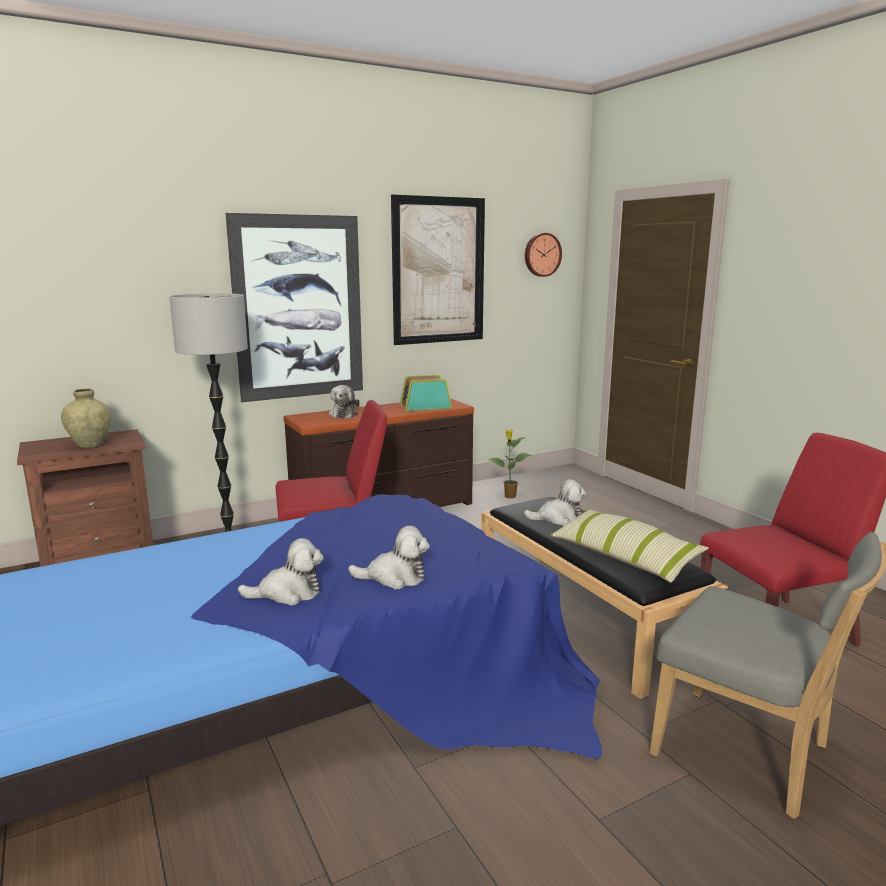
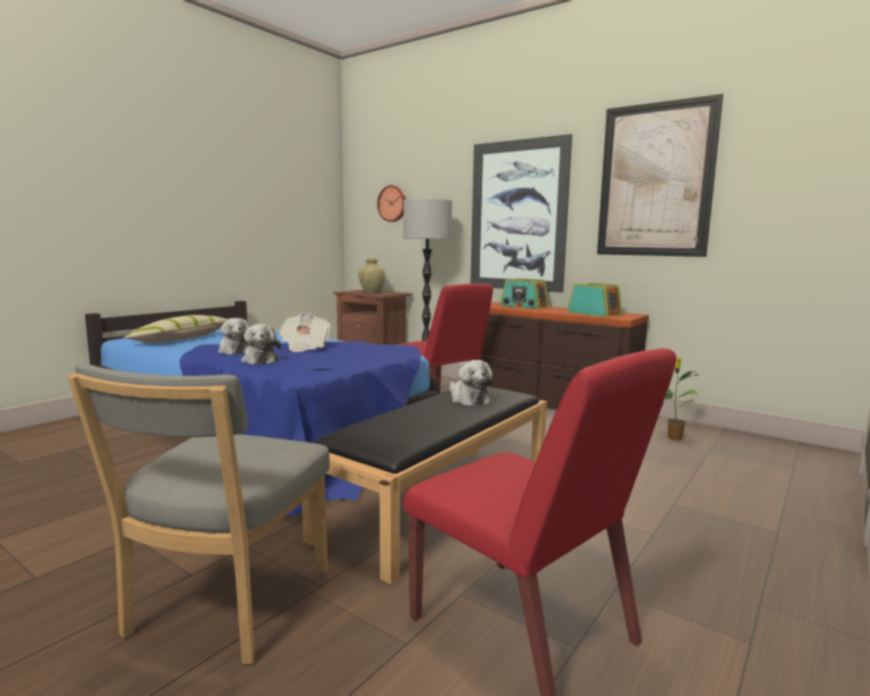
camera: 65 degrees right, 5 degrees down
(329, 545) = (304, 347): none -> newspaper
(344, 414) = (524, 306): plush toy -> radio
(541, 254) = (817, 152): wall clock -> wall clock (393, 203)
(624, 557) = (397, 424): pillow -> pillow (182, 339)

